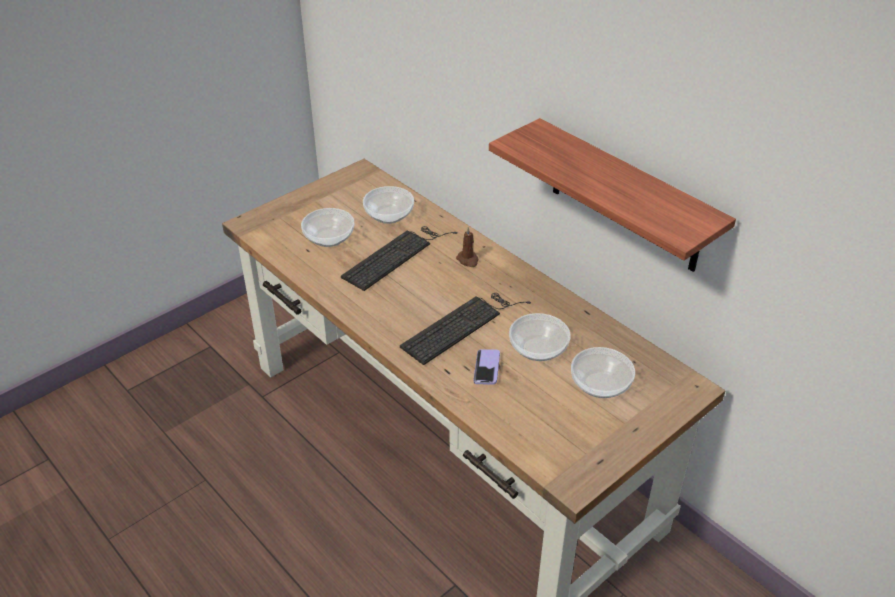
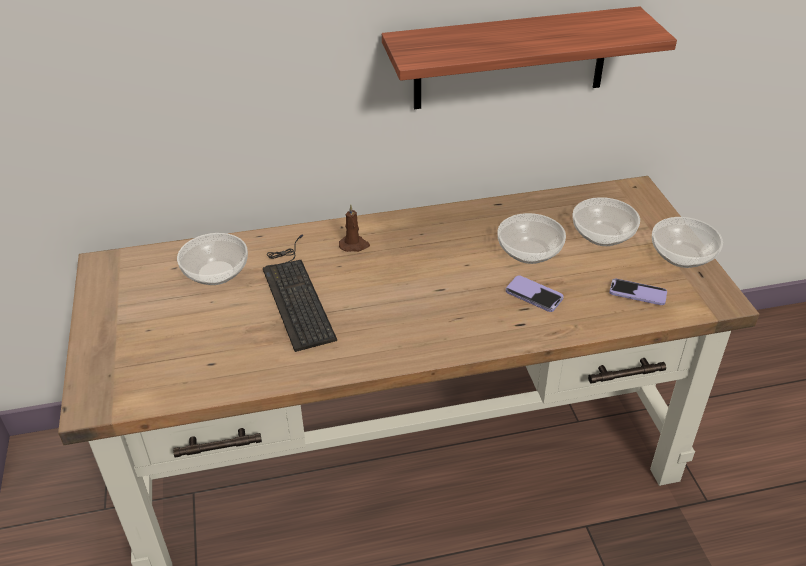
camera: 60 degrees left, 0 degrees up
(330, 238) = (208, 336): bowl -> bowl (682, 255)
(462, 325) = (456, 287): keyboard -> none
(538, 427) = (637, 293): none -> phone

